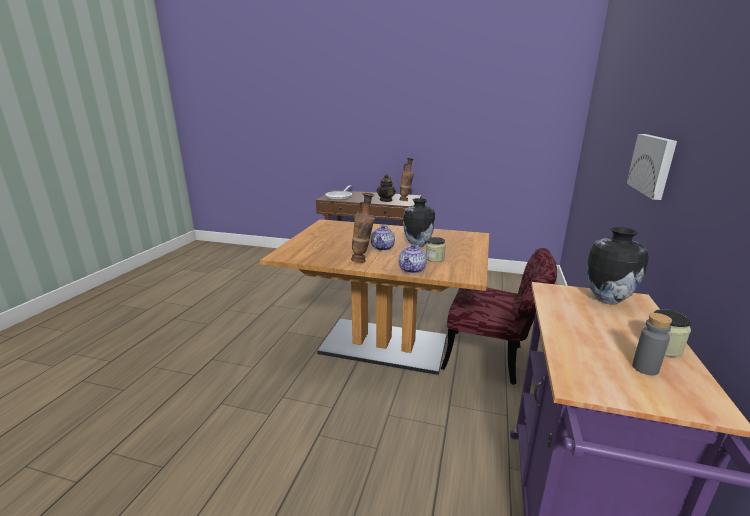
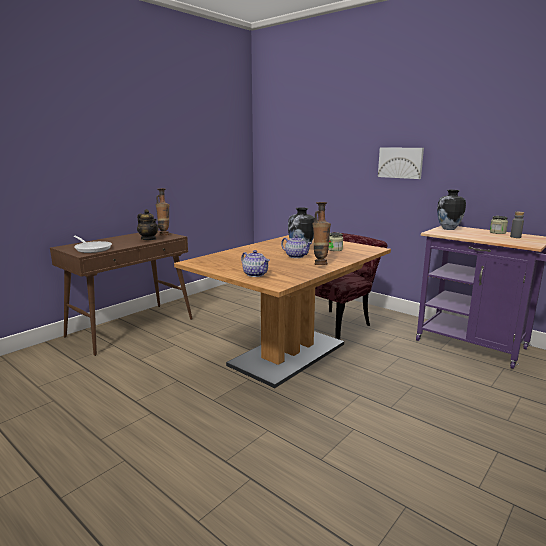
camera: 65 degrees left, 5 degrees down
(412, 269) = (351, 256): teapot -> teapot (255, 274)

